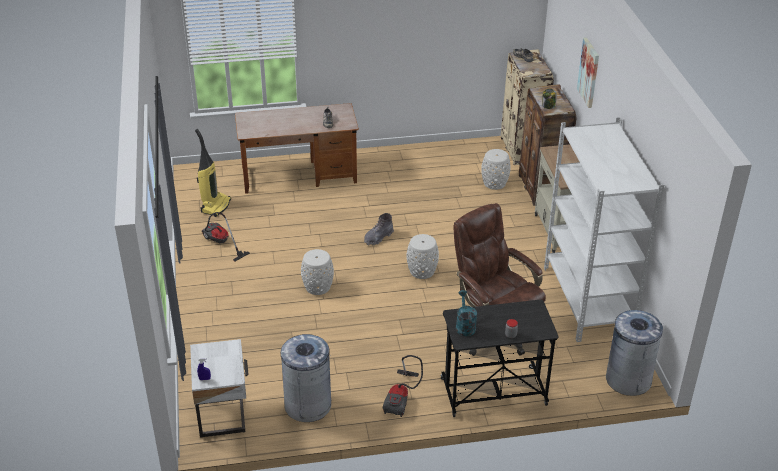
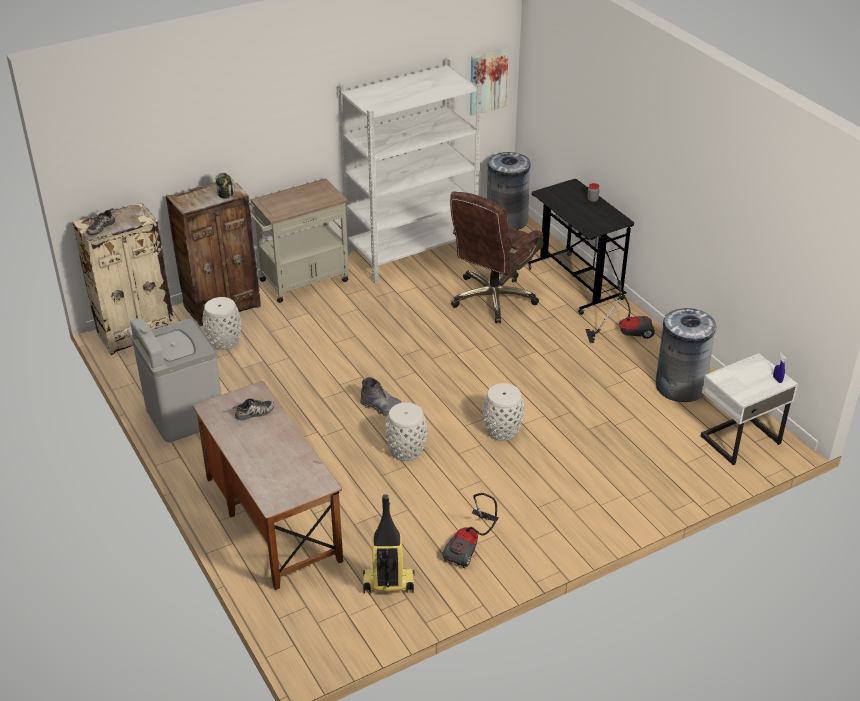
camera: 110 degrees left, 0 degrees up
(417, 157) = (183, 416): none -> grey washing machine
(422, 271) = (427, 360): white stool -> white stool (406, 450)
(464, 325) = (600, 223): turquoise watering can -> none
(589, 72) = (233, 118): picture -> picture (488, 81)

